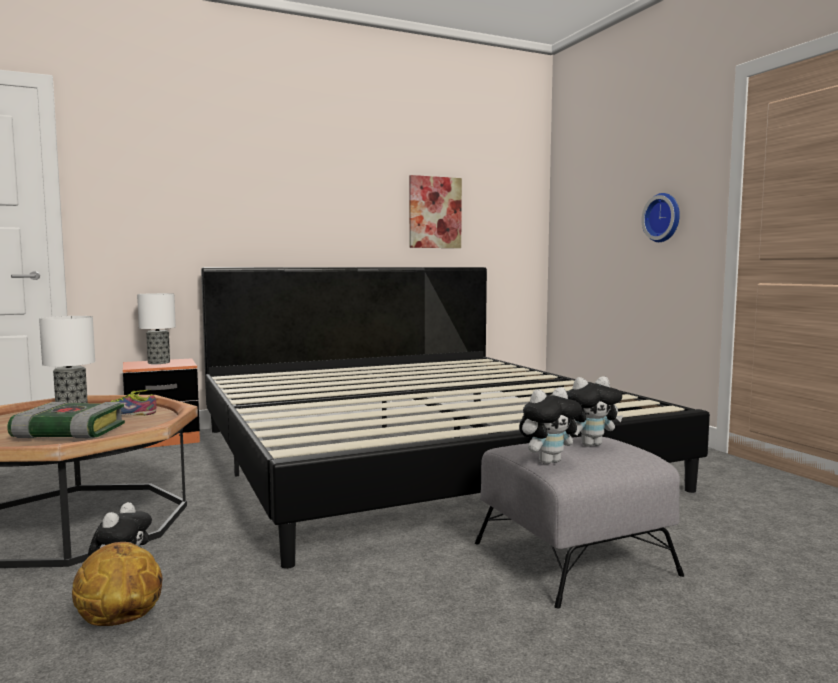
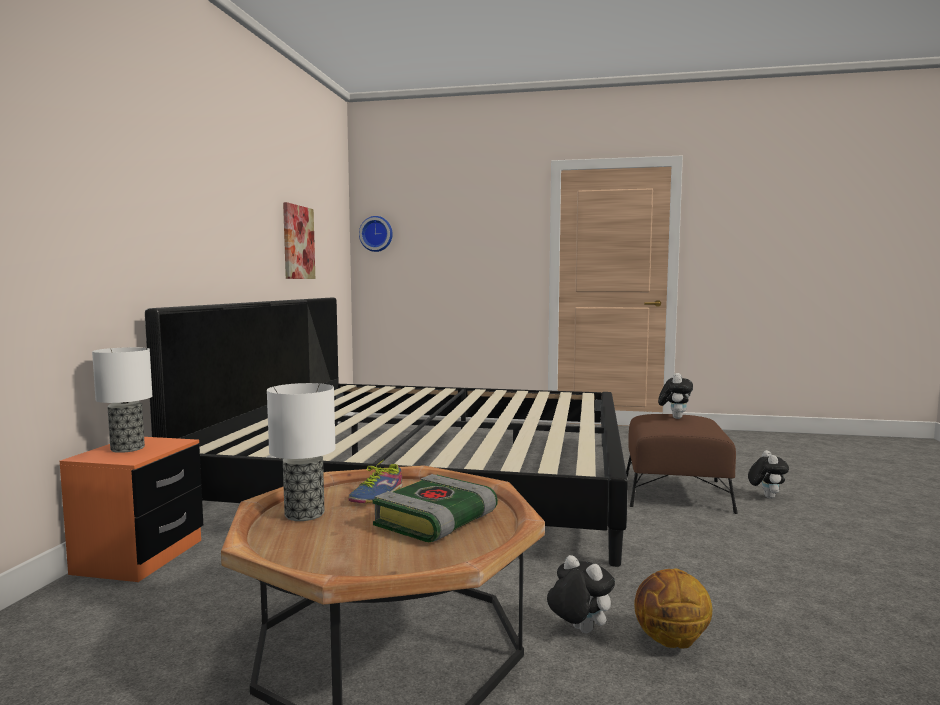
camera: 55 degrees left, 0 degrees up
(548, 461) = (699, 430): plush toy -> plush toy (766, 496)
(574, 558) = (676, 493): grey ottoman -> brown ottoman
(664, 217) = (491, 259): wall clock -> wall clock (376, 234)

